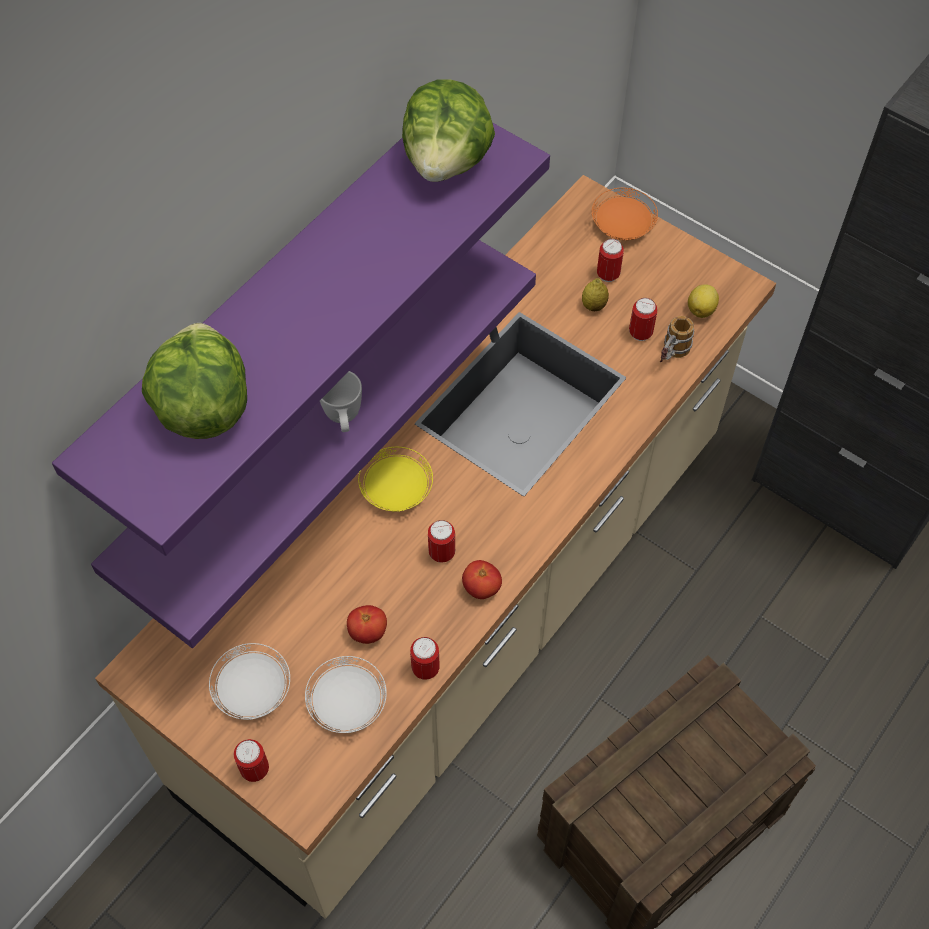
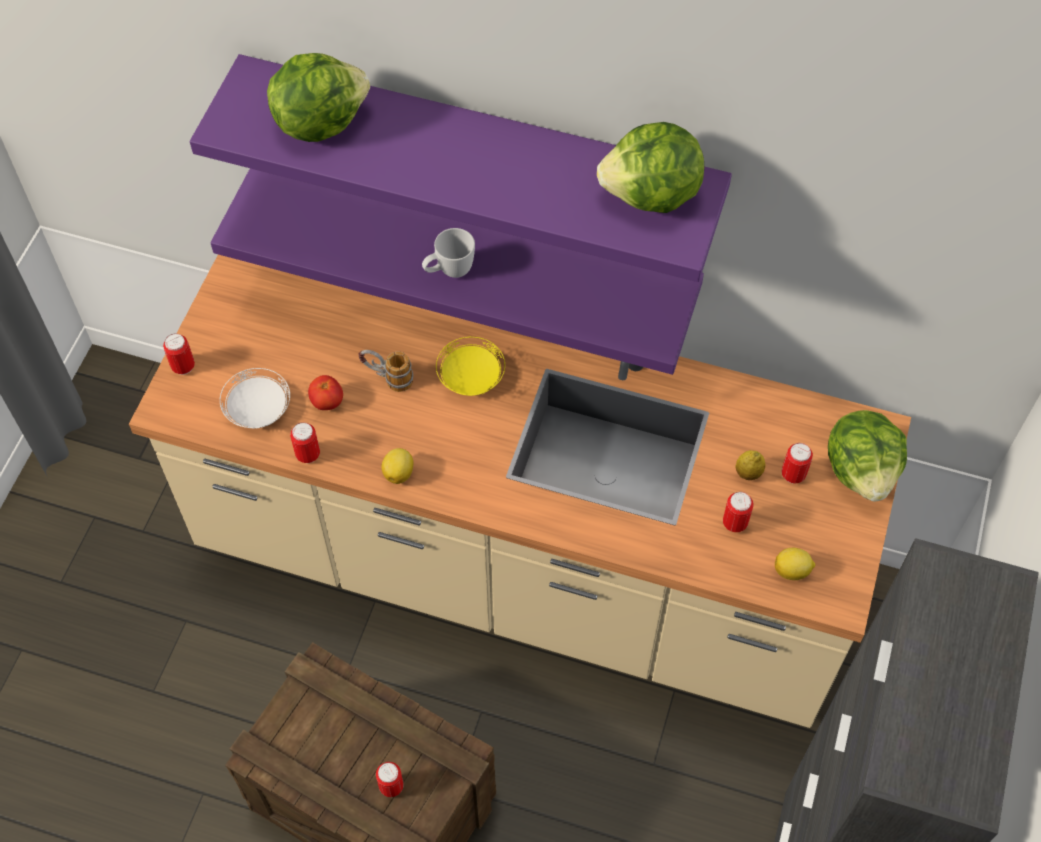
camera: 70 degrees right, 0 degrees up
(252, 691) = (248, 341): white plate -> none
(442, 553) = (422, 431): can -> can (391, 786)
(481, 588) = (399, 472): tomato -> lemon
(622, 226) = (861, 471): orange plate -> lettuce
(671, 356) = (720, 558): mug -> mug (387, 378)

